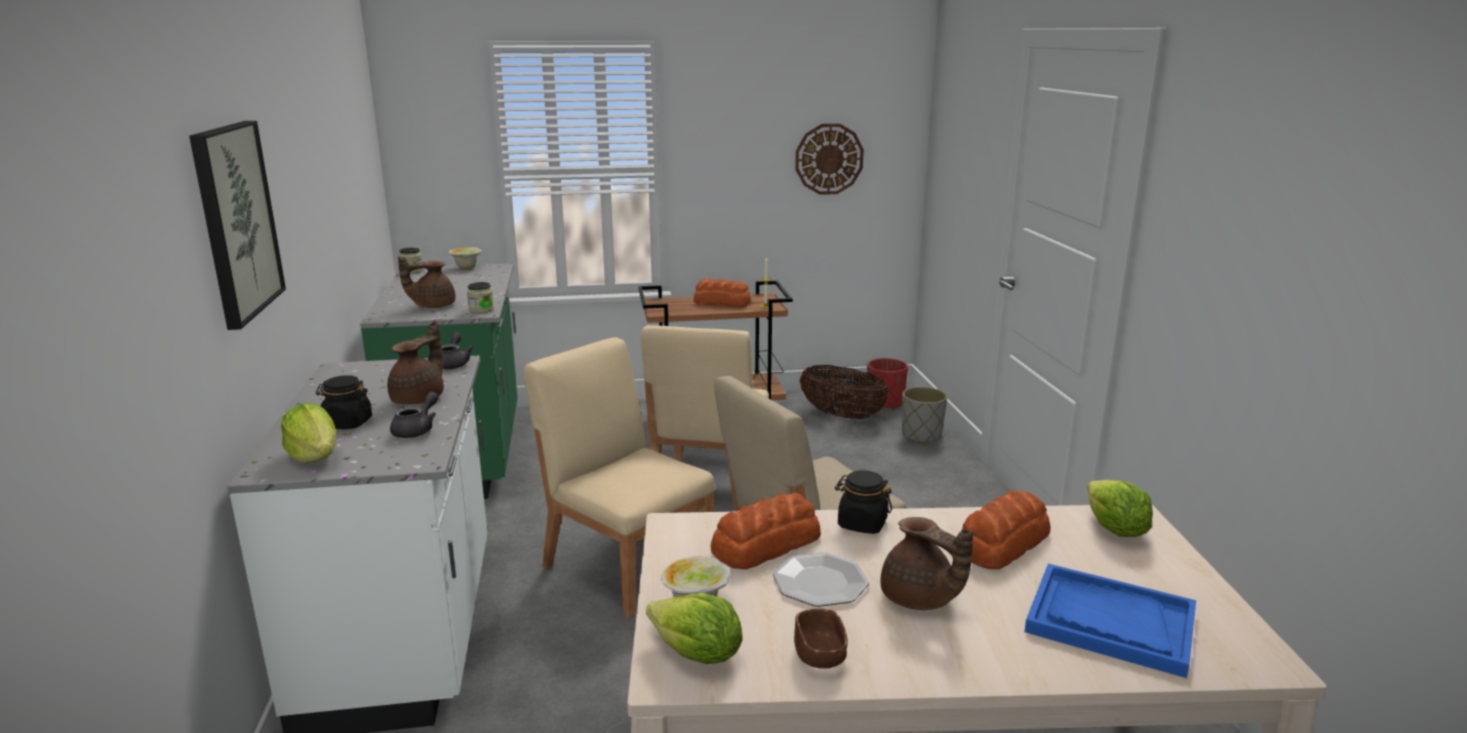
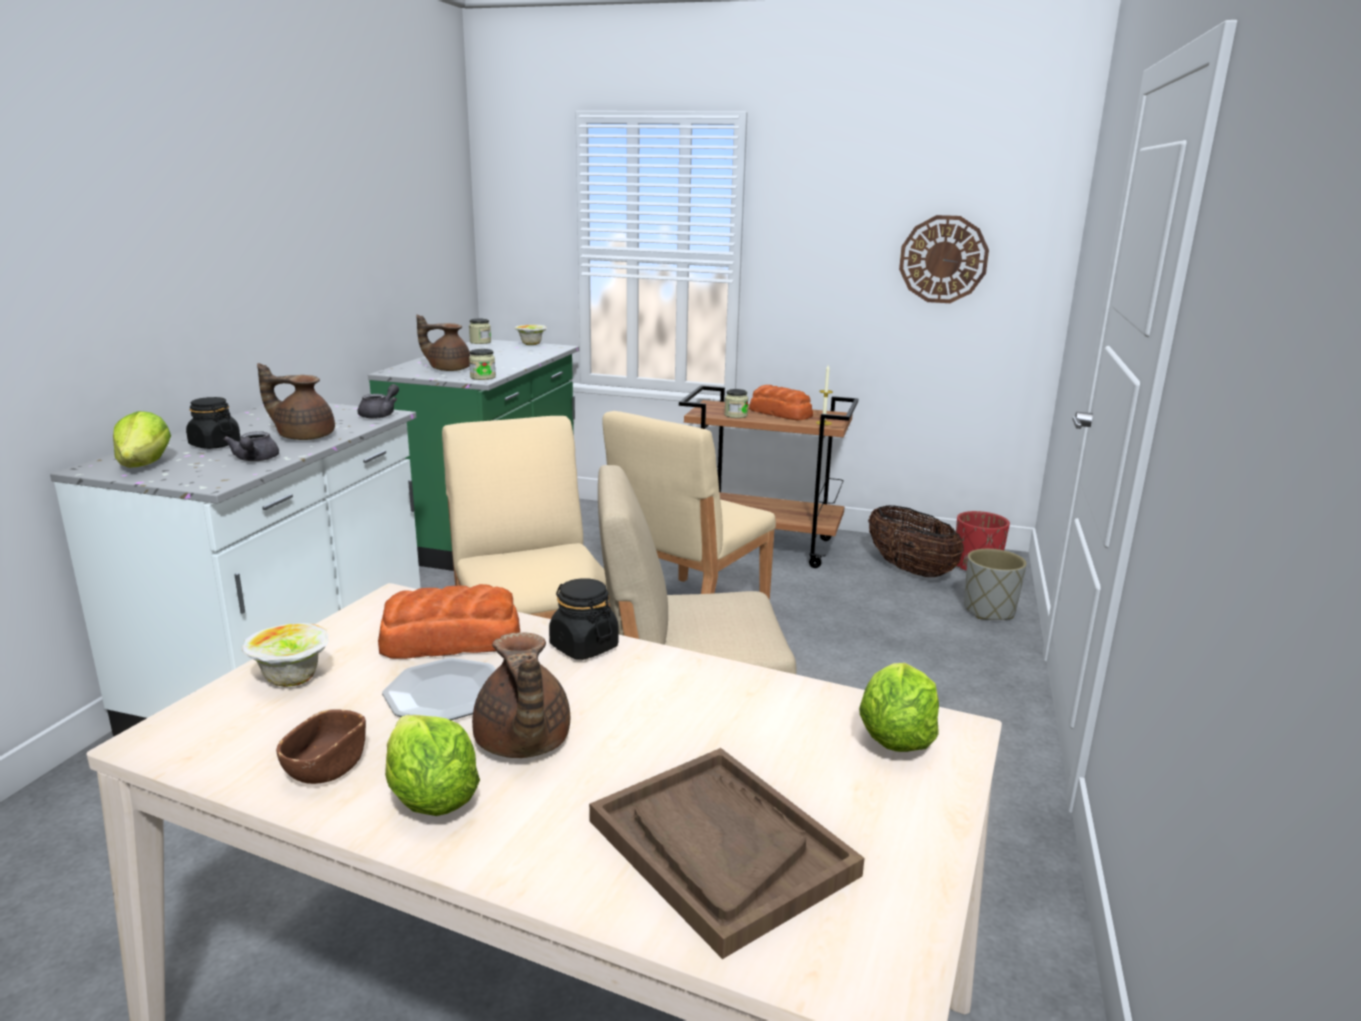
camera: 25 degrees right, 0 degrees up
(236, 221) = (135, 232): picture -> none
(417, 430) = (255, 460): grey teapot -> grey teapot turned 120 degrees clockwise
(420, 398) = (304, 436): brown teapot -> brown teapot turned 135 degrees counterclockwise
(689, 310) = (735, 415): none -> jar
(697, 655) = (216, 727): lettuce -> lettuce (430, 798)
(1003, 543) = (719, 712): bread -> none
(1109, 622) = (720, 847): blue tray -> brown tray

